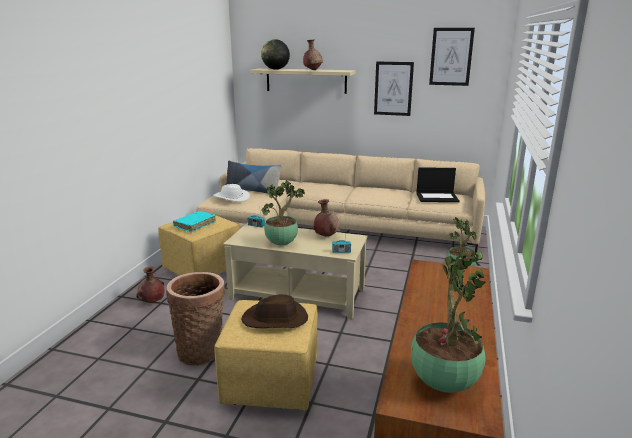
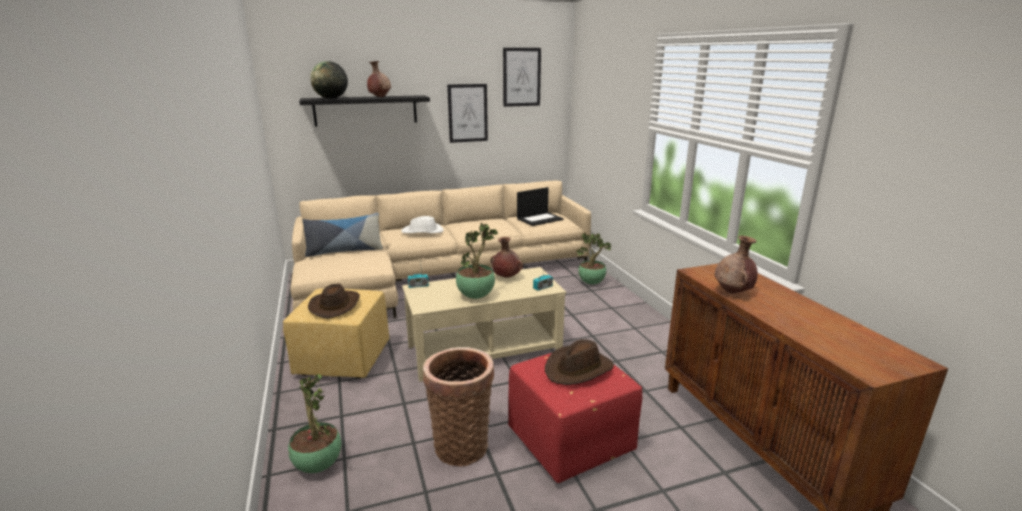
camera: 35 degrees left, 0 degrees up
(152, 302) = (328, 419): brown vase -> brown vase (733, 292)
(195, 225) = (335, 305): turquoise book -> brown hat
(231, 198) = (331, 264): white hat -> white hat (422, 231)
(270, 384) = (570, 443): yellow ottoman -> red ottoman
(306, 80) = (366, 110): beige shelf -> black shelf
(443, 382) = (862, 349): potted plant -> potted plant (317, 465)

